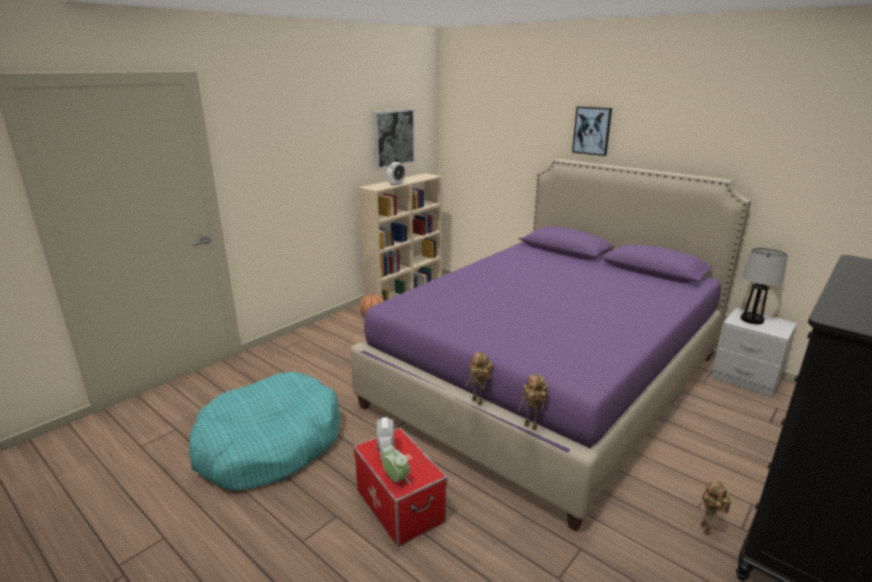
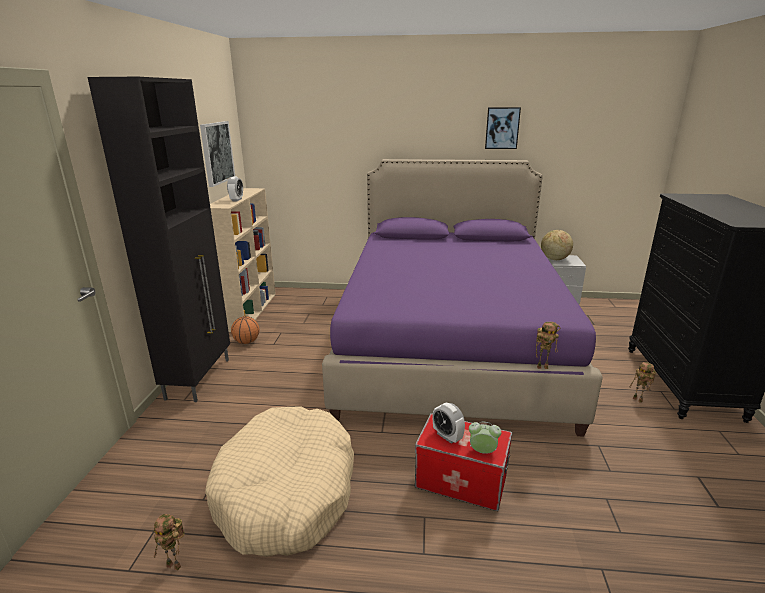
camera: 35 degrees left, 0 degrees up
(269, 445) = (286, 492): turquoise dog bed -> beige dog bed
(310, 335) = (199, 378): none -> black cabinet
(479, 402) = (487, 364): toy robot -> toy robot (175, 565)
(592, 130) = (411, 131): picture -> picture (502, 128)
(751, 319) = (554, 259): table lamp -> globe

